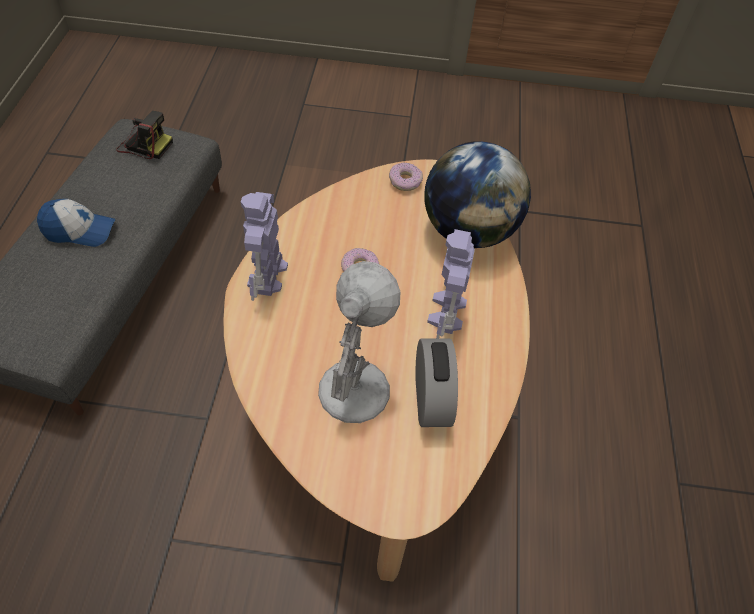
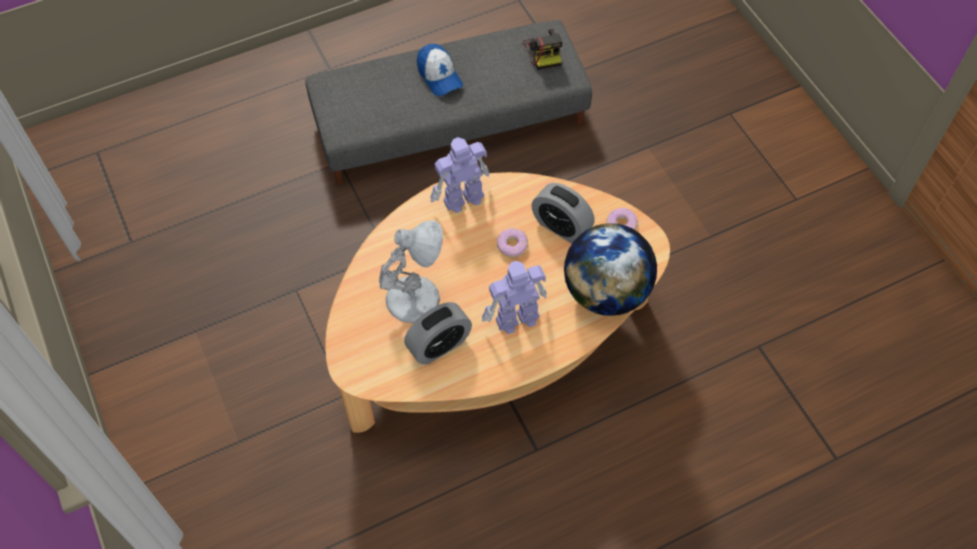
camera: 60 degrees right, 5 degrees up
(370, 221) = (561, 226): none -> alarm clock

